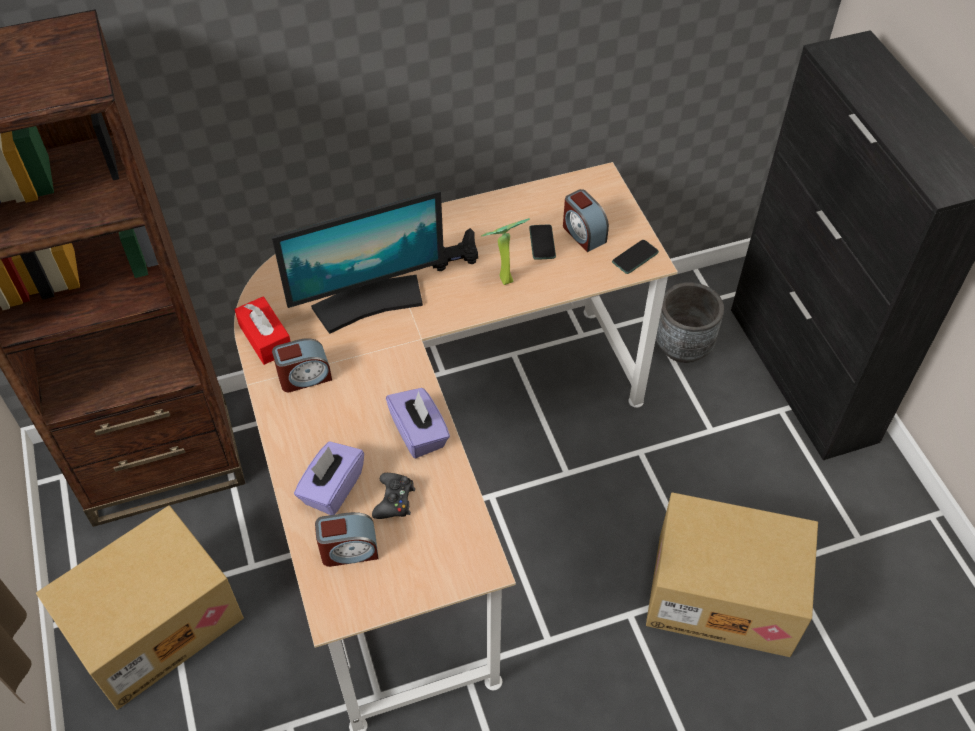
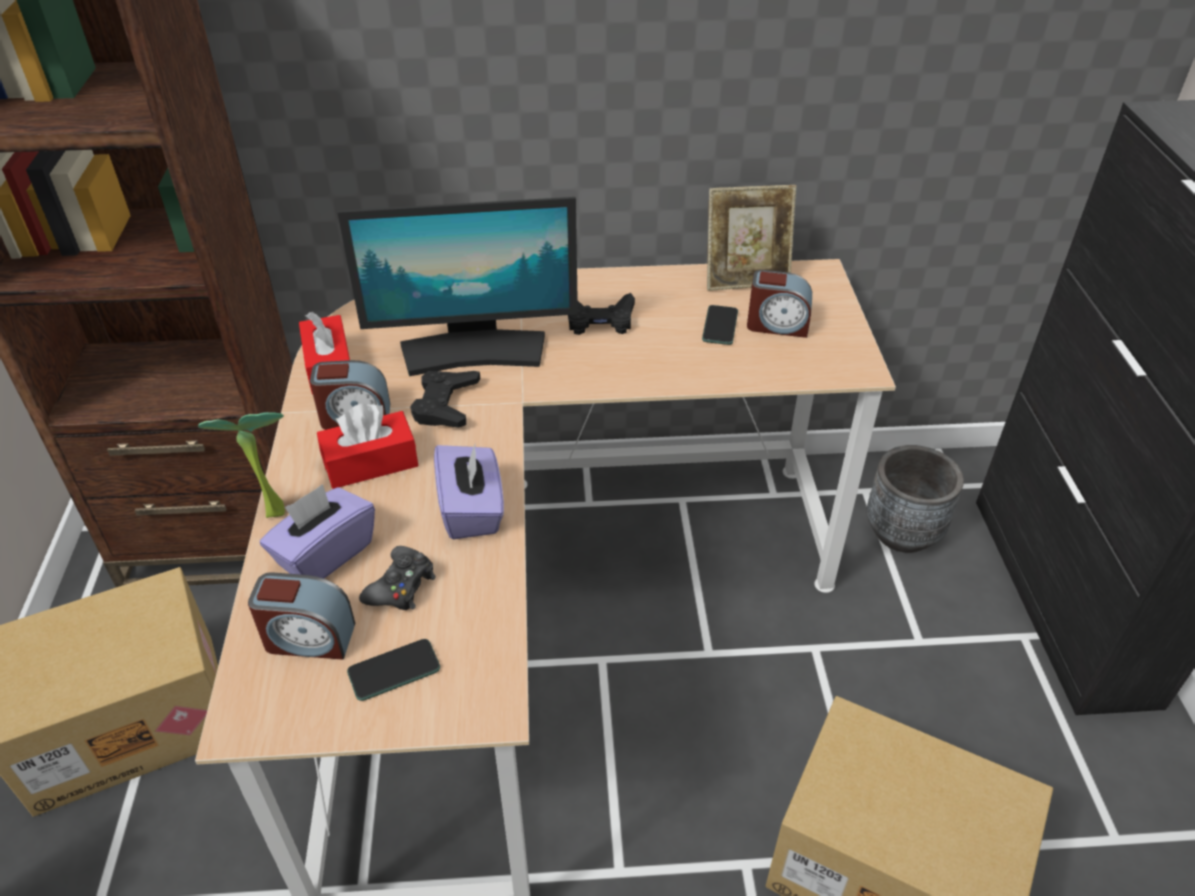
camera: 15 degrees right, 10 degrees down
(332, 412) = (371, 463): none -> red tissue box
(366, 352) = (445, 404): none -> black game controller
(502, 279) = (653, 355): potted plant -> potted plant (271, 508)
(549, 195) = (745, 279): none -> picture frame
(583, 233) = (777, 325): alarm clock -> alarm clock turned 60 degrees counterclockwise
(635, 257) = (840, 361): phone -> phone (394, 670)

